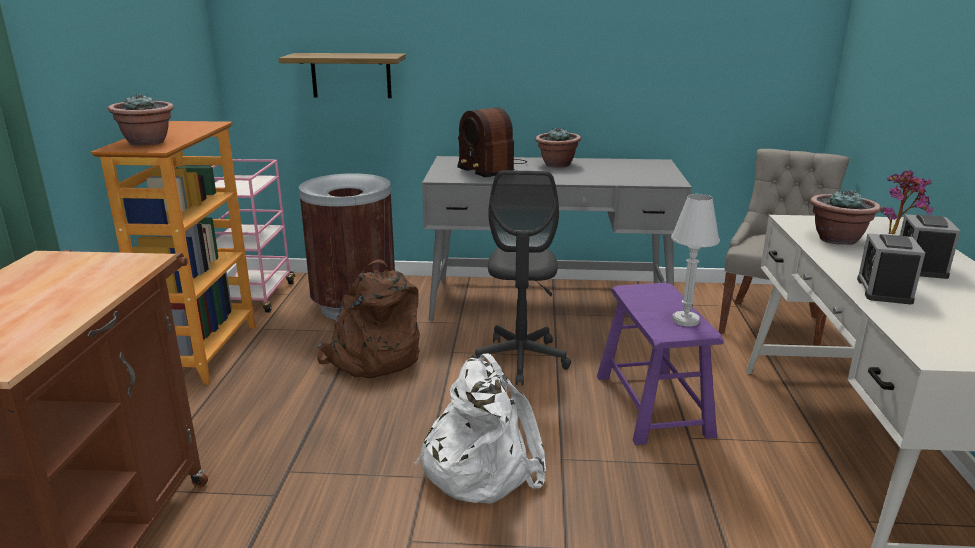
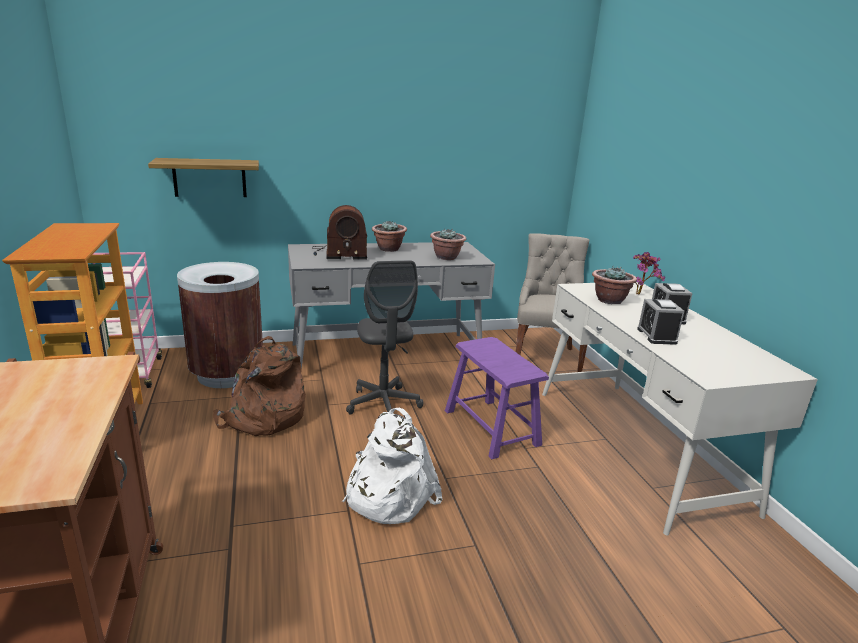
camera: 20 degrees left, 0 degrees up
(147, 142) = (55, 248): potted plant -> potted plant (446, 257)
(490, 168) = (339, 253): radio -> radio turned 45 degrees counterclockwise
(685, 320) = (519, 365): white table lamp -> none

